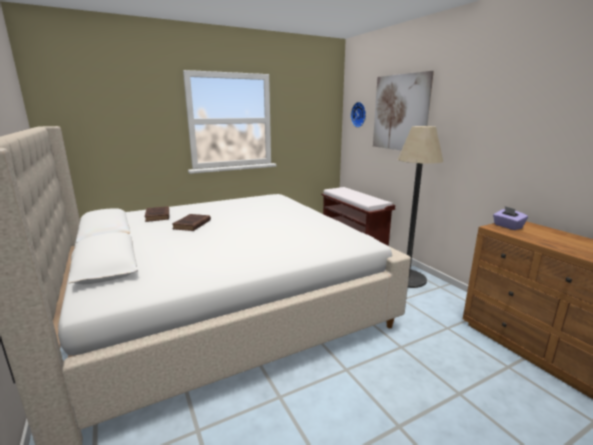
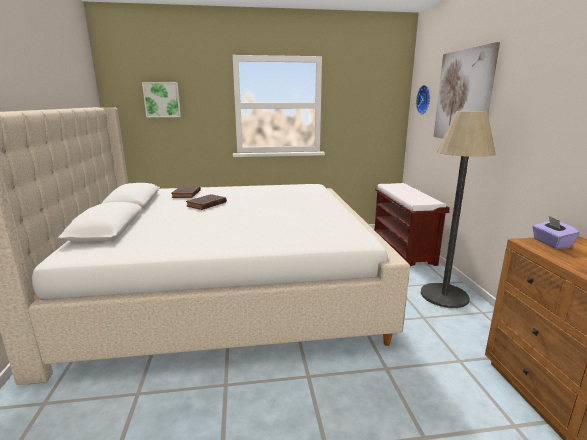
camera: 20 degrees right, 0 degrees up
(107, 116) = (162, 99): none -> picture

